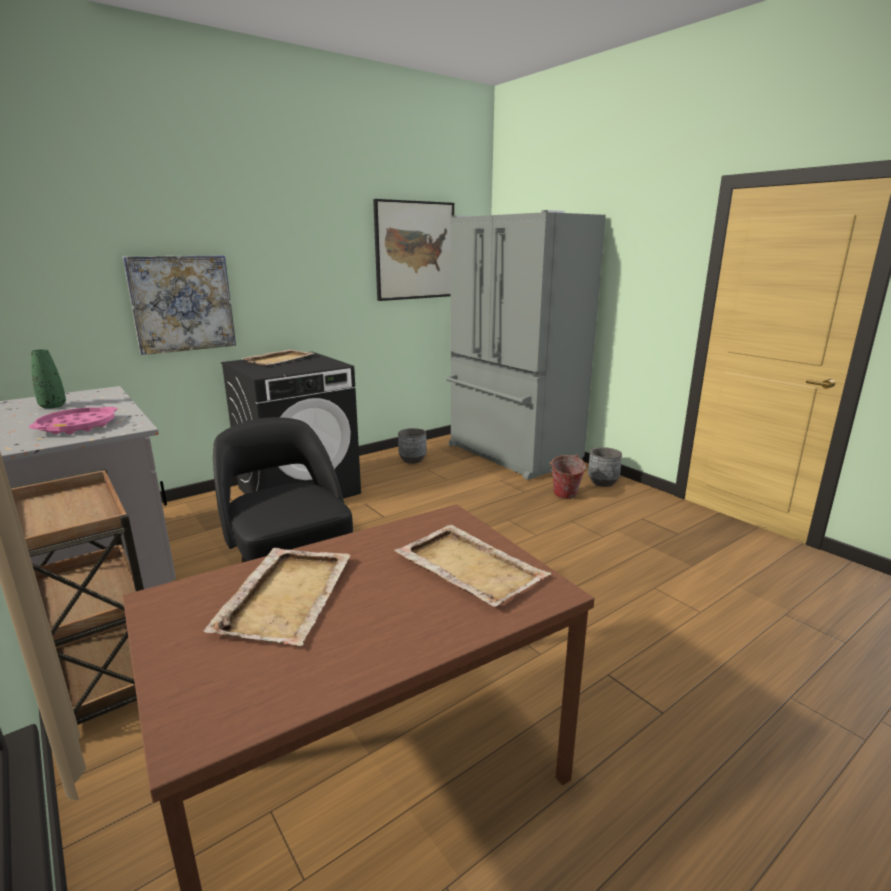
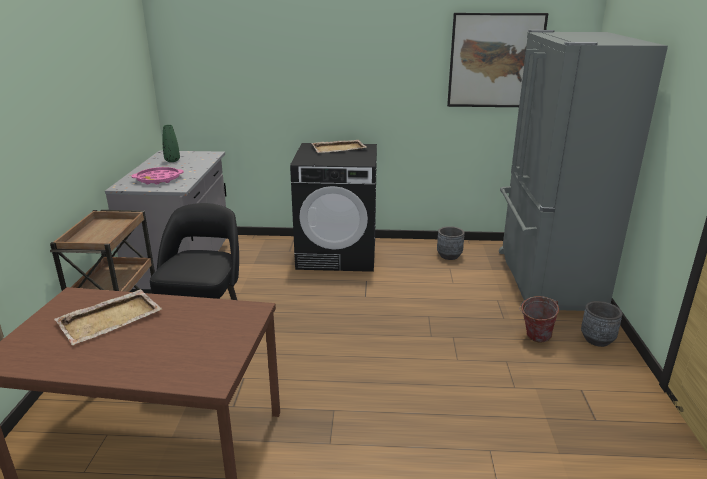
camera: 40 degrees right, 5 degrees up
(182, 303) = (280, 96): picture -> none
(468, 567) = (203, 345): beige tray -> none

